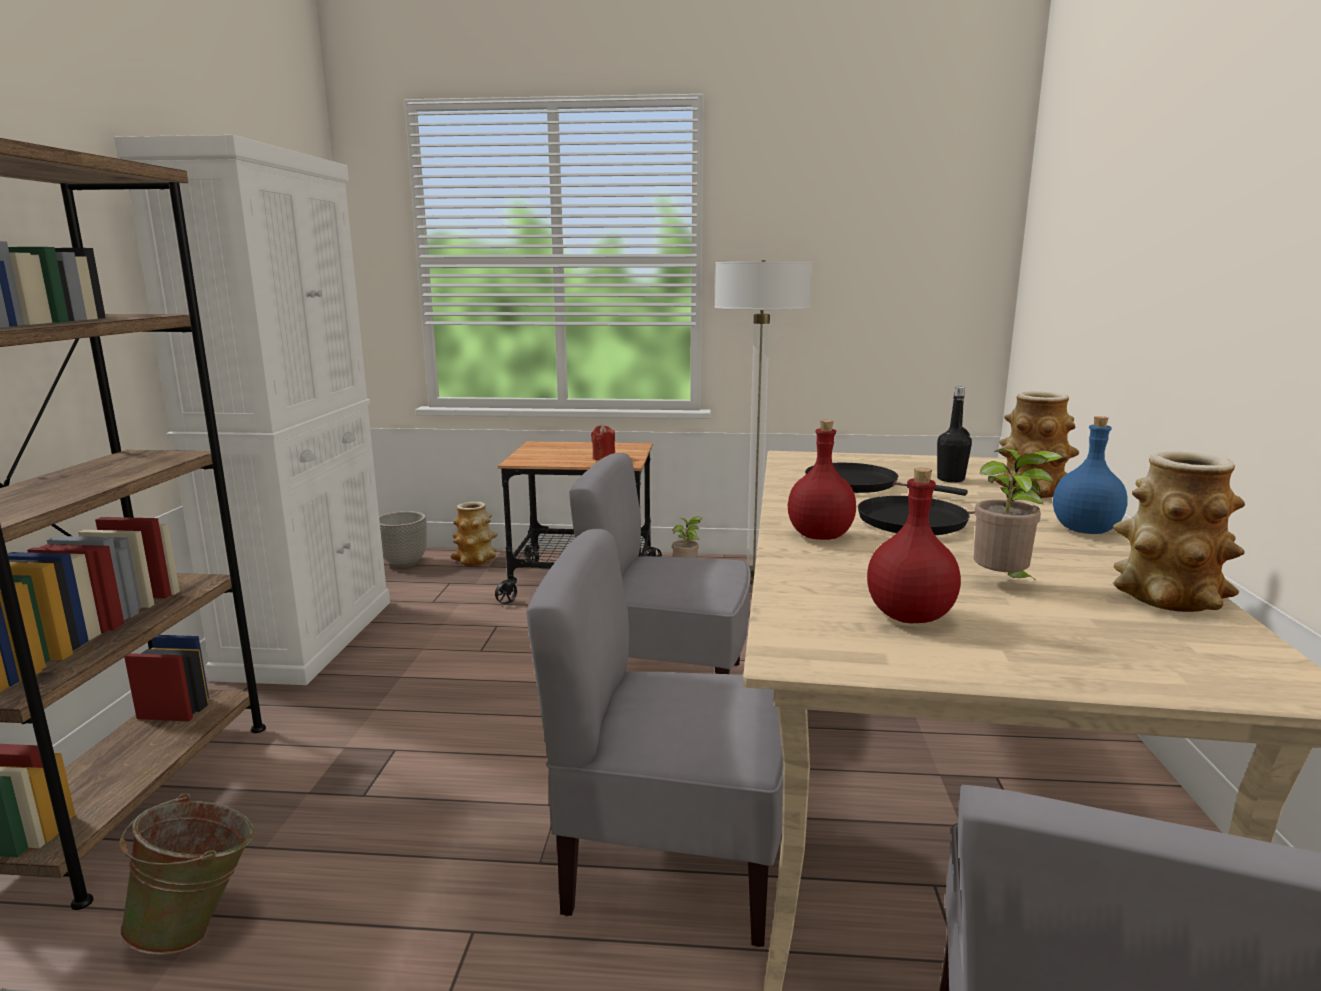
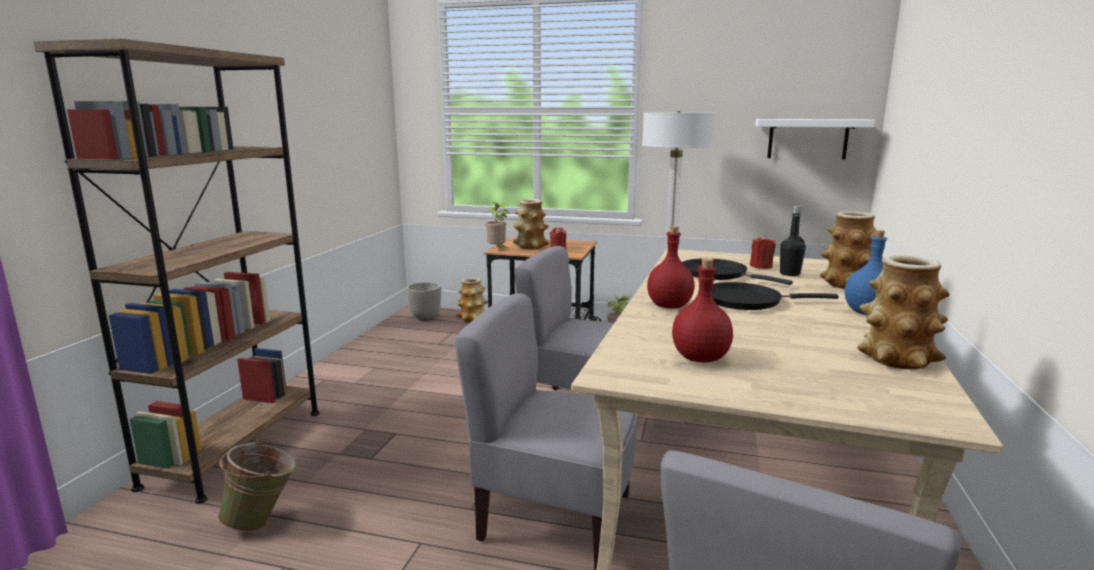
camera: 10 degrees right, 0 degrees up
(309, 637) = (355, 360): white cabinet -> none
(563, 454) = (530, 246): none -> vase
(907, 470) = (761, 266): none -> red candle
(926, 297) = (807, 139): none -> white shelf
(1003, 584) = (780, 343): potted plant -> potted plant (497, 250)

